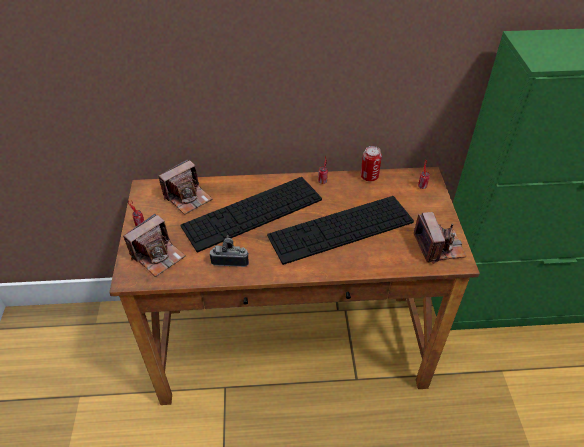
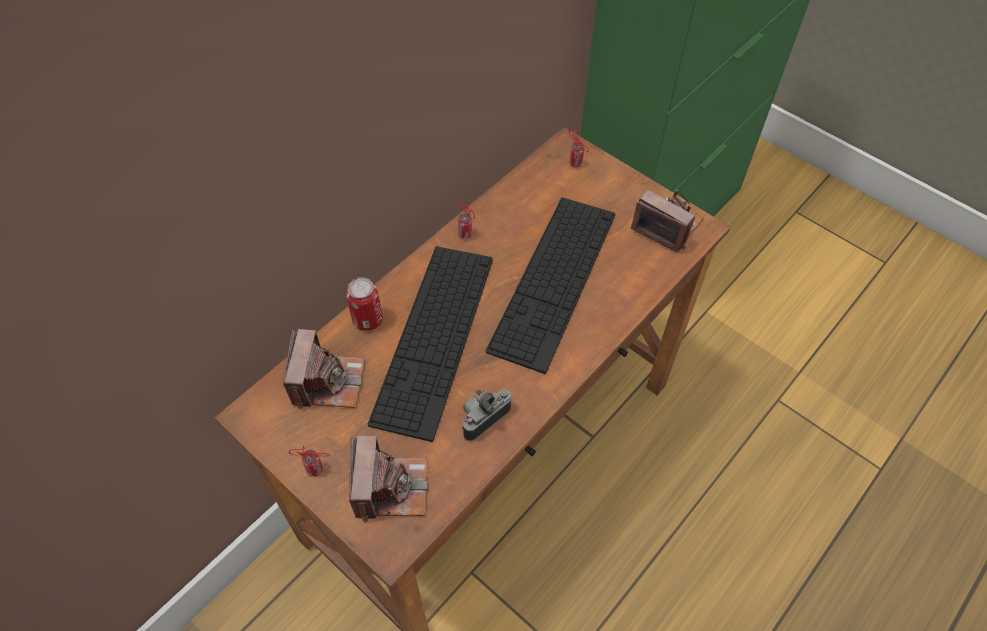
camera: 45 degrees left, 10 degrees up
(369, 176) = (508, 191): can -> can (367, 320)

